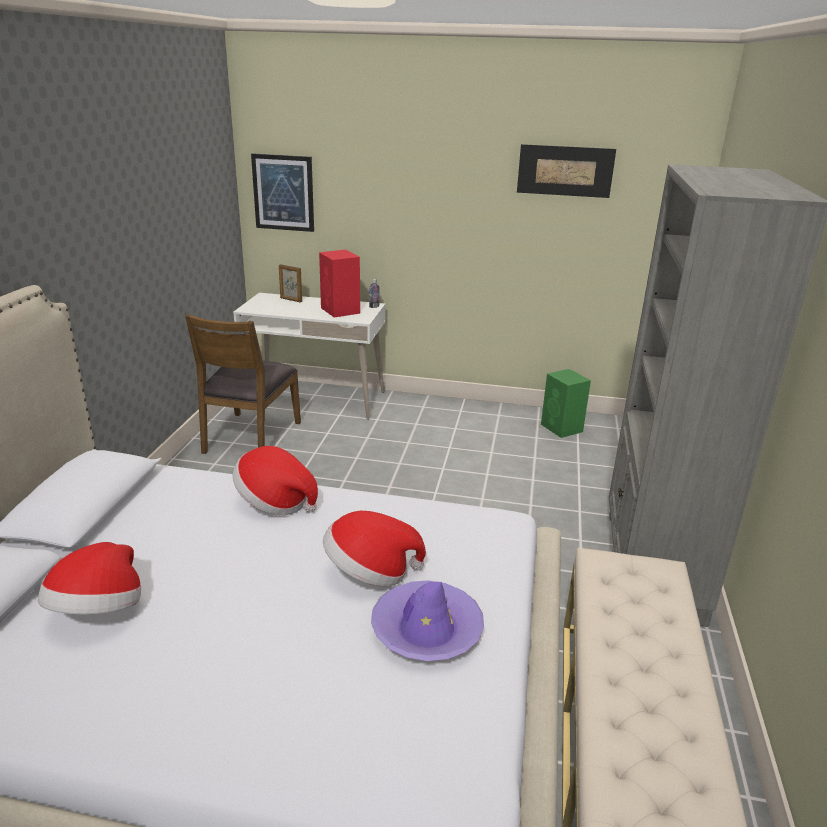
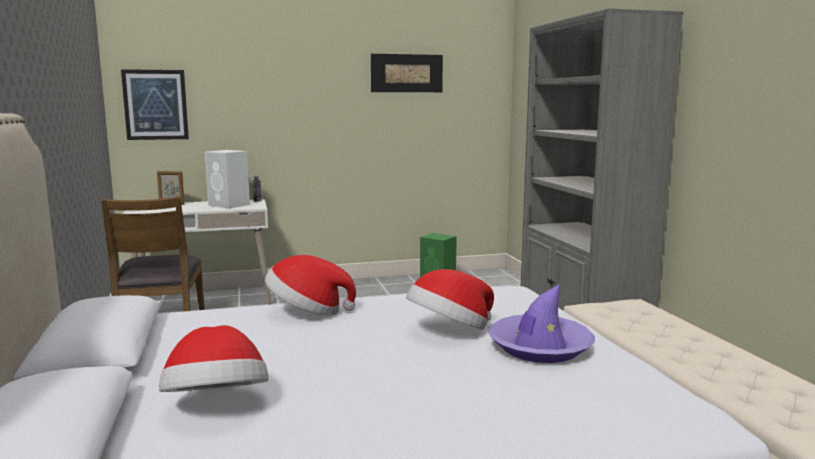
camera: 25 degrees left, 15 degrees down
(340, 311) = (229, 205): red speaker -> white speaker

